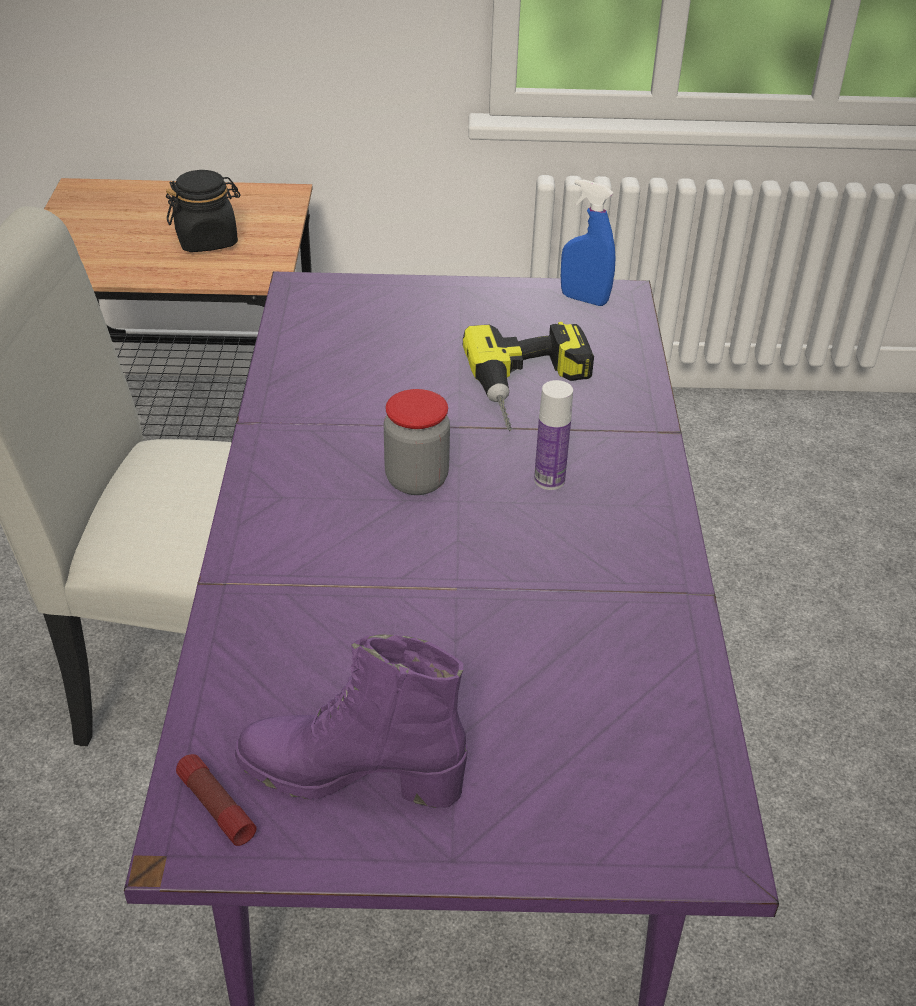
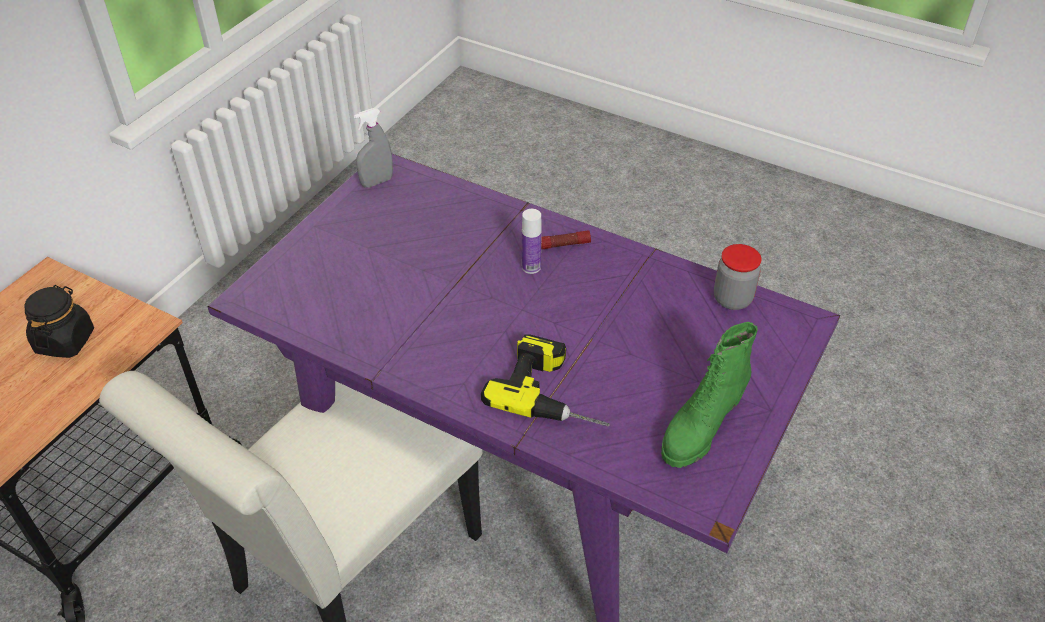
camera: 60 degrees left, 5 degrees up
(215, 807) = (694, 490): flashlight -> flashlight (564, 245)
(351, 775) = (700, 428): purple boot -> green boot
(416, 480) = (492, 319): jar -> jar (732, 299)
(534, 388) = (446, 239): power drill -> power drill (555, 391)
(584, 299) = (377, 182): blue spray bottle -> grey spray bottle

